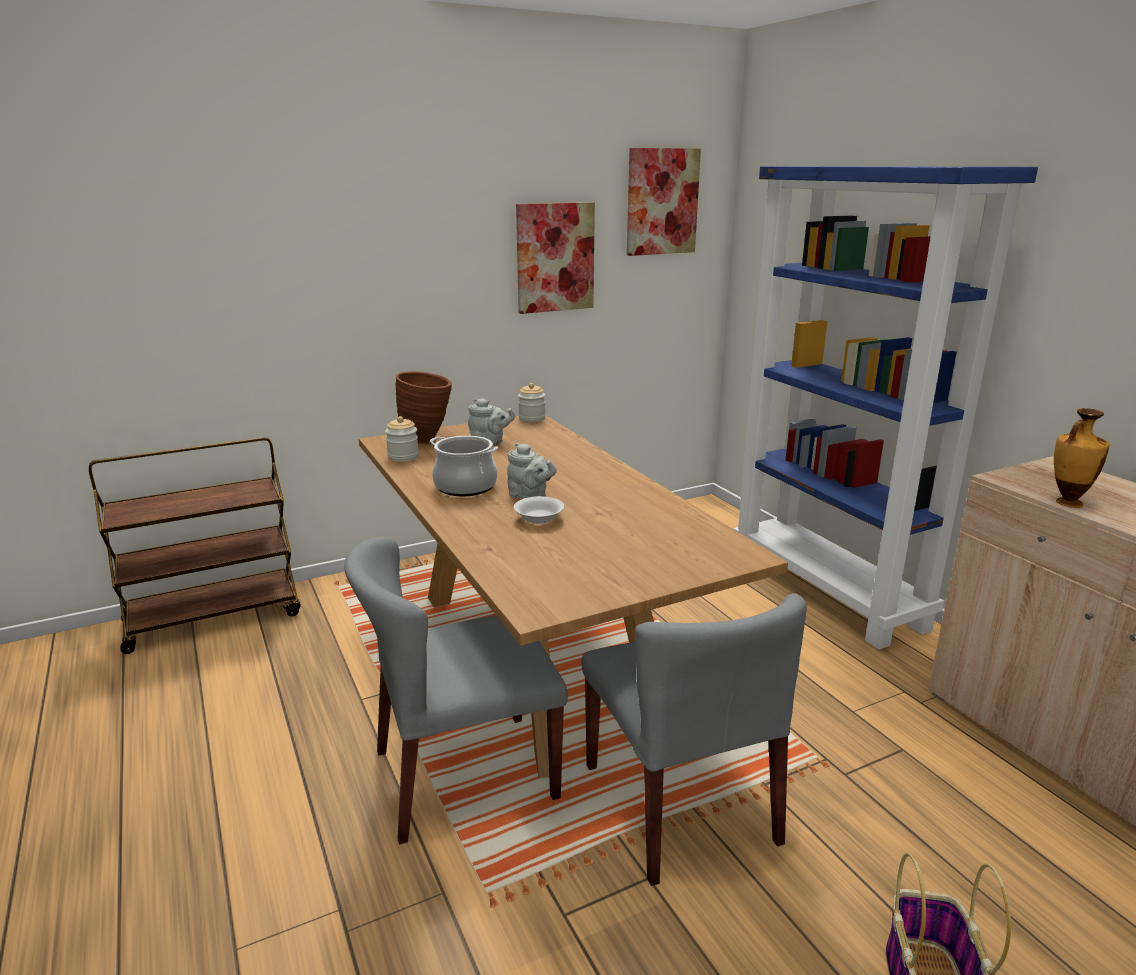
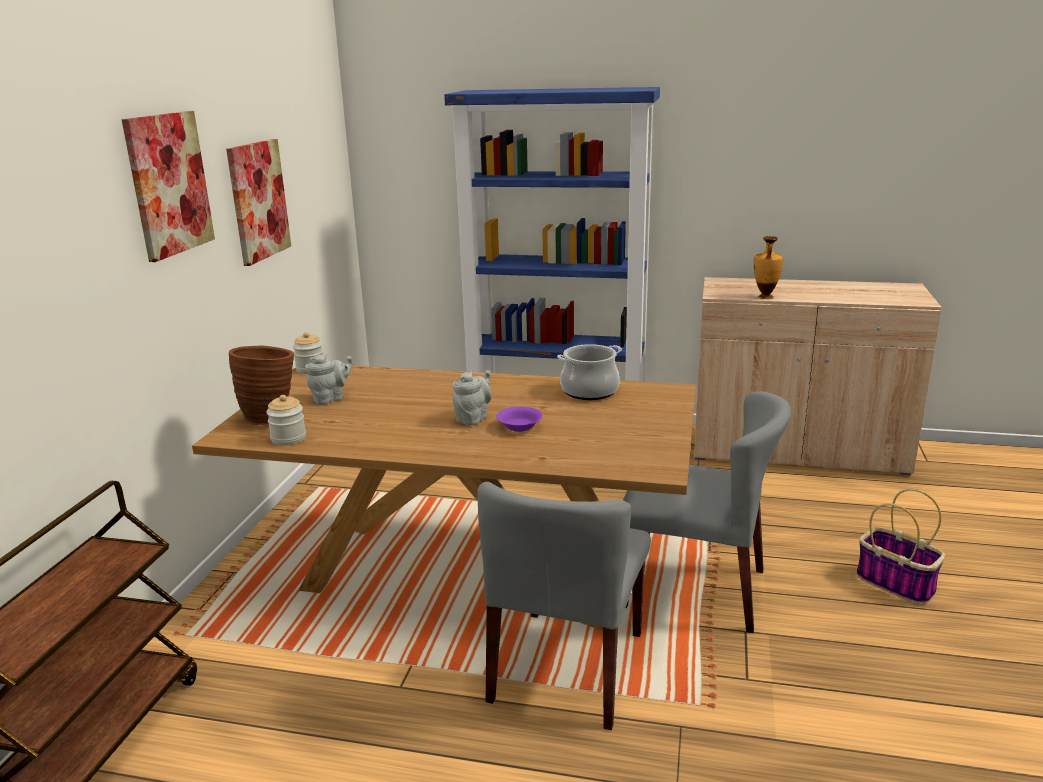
camera: 50 degrees left, 0 degrees up
(465, 486) = (409, 433): cooking pot -> cooking pot (589, 391)
(530, 496) = (473, 418): grey teapot -> grey teapot turned 45 degrees counterclockwise
(539, 519) = (520, 427): white bowl -> purple bowl
(662, 202) = (310, 132): picture -> picture (168, 184)

